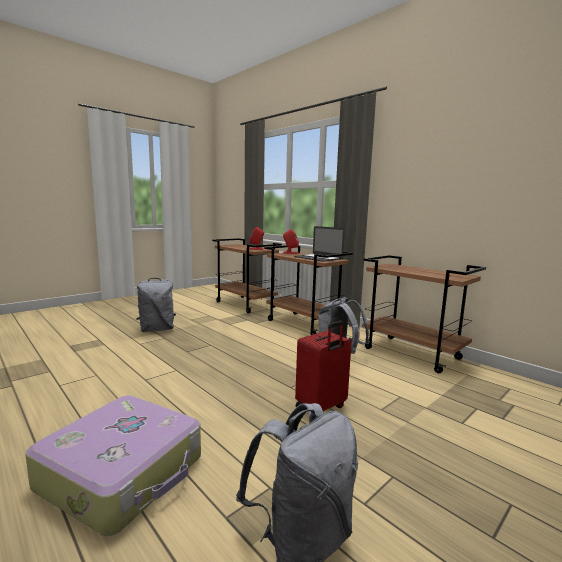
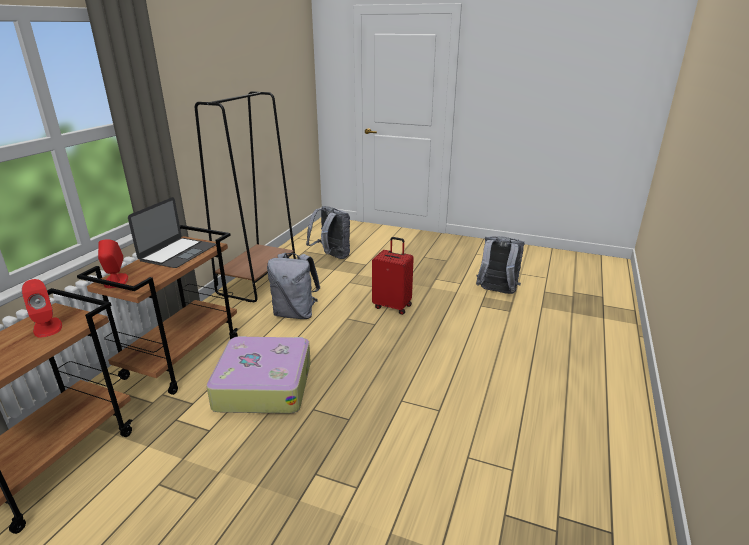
camera: 115 degrees left, 15 degrees up
(124, 472) = (530, 351): suitcase -> suitcase (263, 385)
(157, 329) = (281, 511): grey backpack -> grey backpack (331, 256)
(413, 353) = (258, 282): brown cart -> clothes rack

